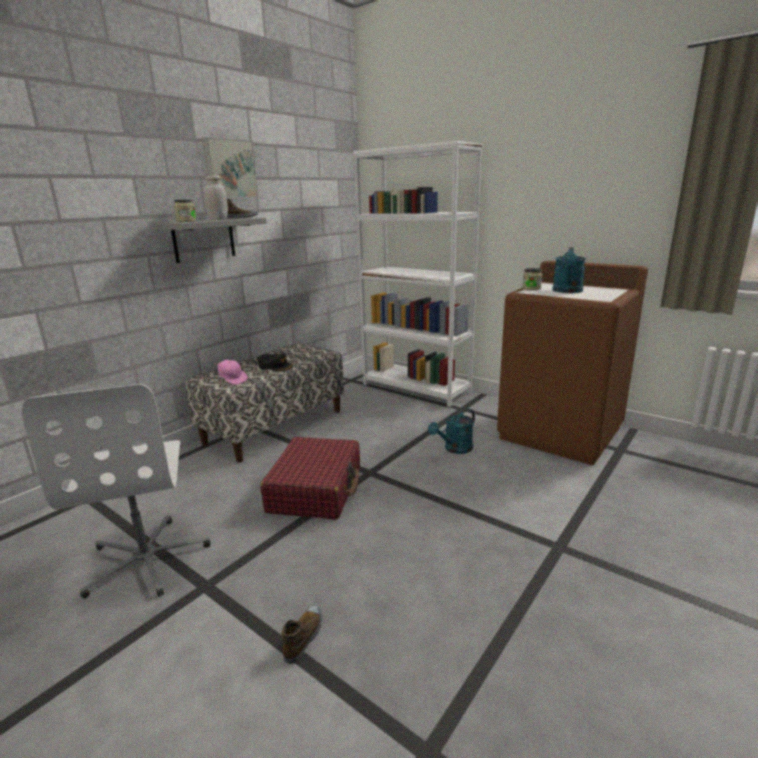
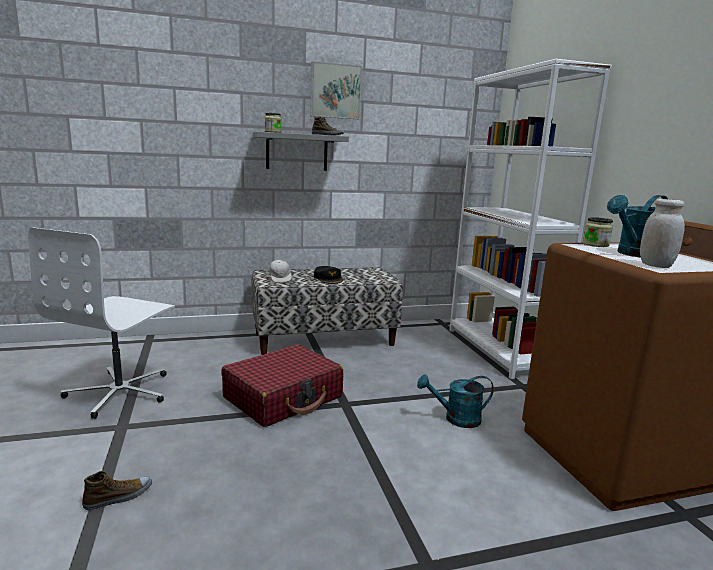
camera: 35 degrees right, 5 degrees down
(218, 219) = (302, 133): white jar -> white jar (655, 265)
(232, 380) = (280, 279): pink cap -> white cap

